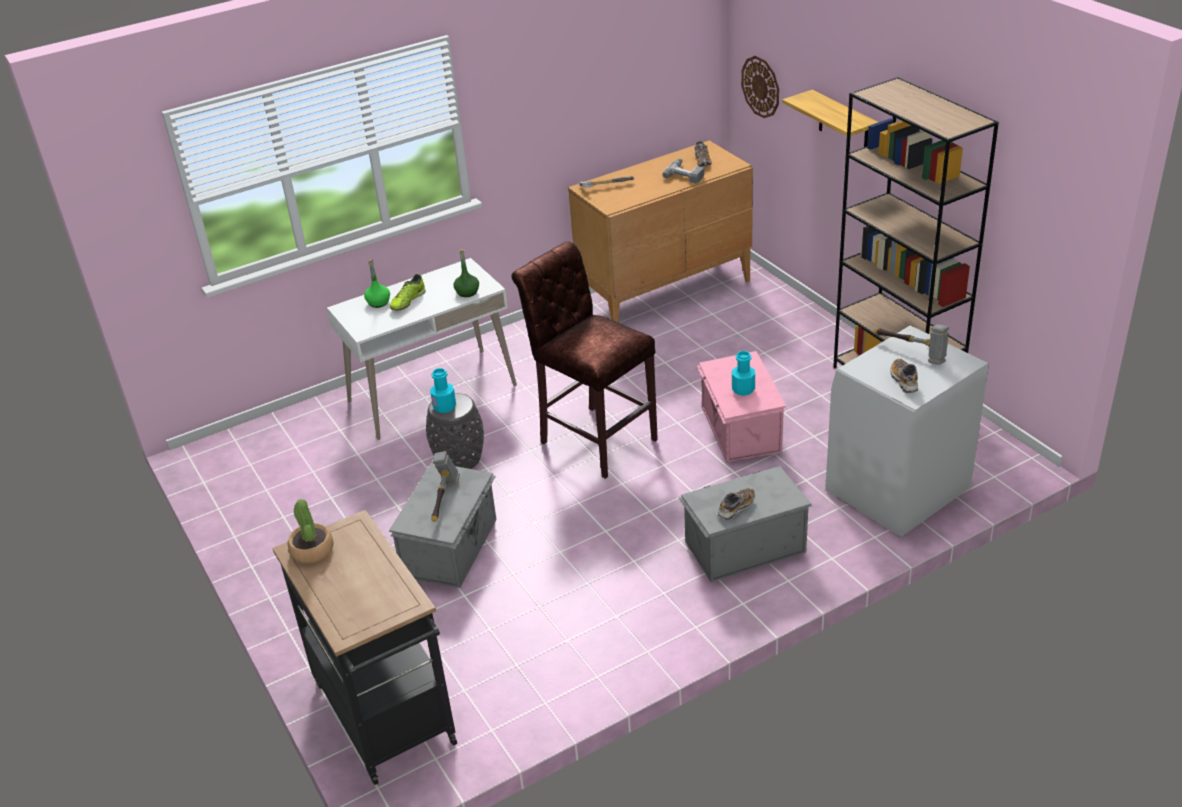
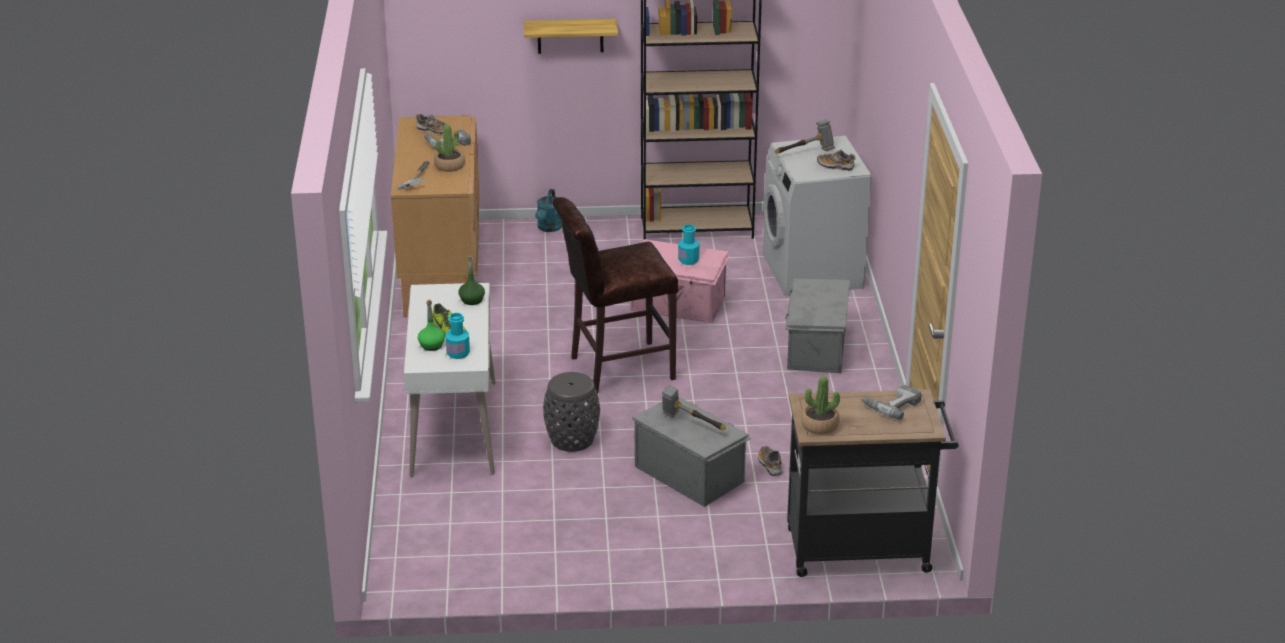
camera: 65 degrees left, 5 degrees down
(382, 588) = (891, 405): none -> power drill
(444, 406) = (569, 386): turquoise bottle -> turquoise bottle (458, 353)
(646, 190) = (449, 166): none -> potted plant
(736, 508) = (827, 307): shoe -> shoe (770, 465)
(761, 86) = (447, 43): wall clock -> none
(797, 311) = (548, 228): none -> turquoise watering can

